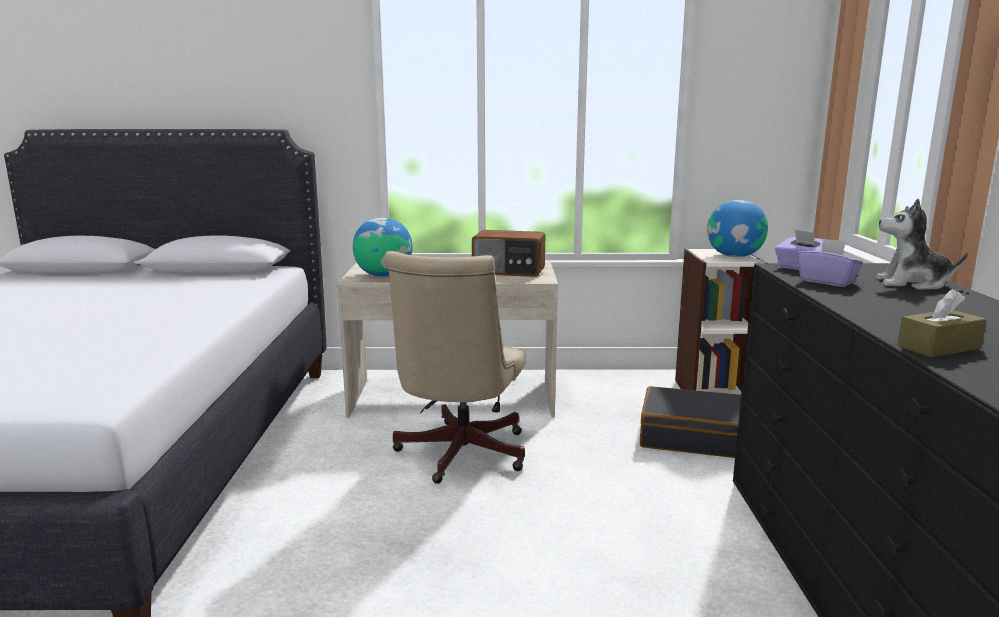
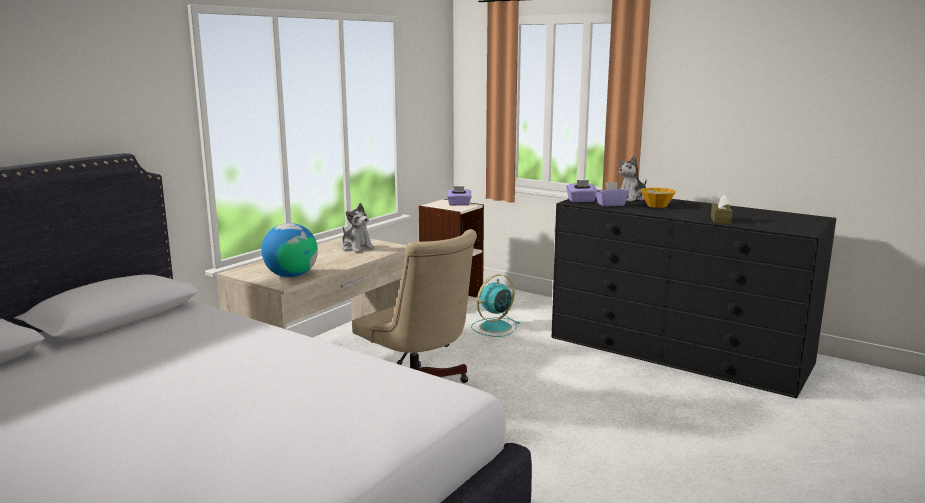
camera: 55 degrees left, 0 degrees up
(509, 271) = (357, 248): radio -> plush toy
(692, 437) = (494, 327): black suitcase -> turquoise fan
(734, 256) = (459, 204): globe -> purple tissue box
(910, 300) = (657, 205): none -> bowl

